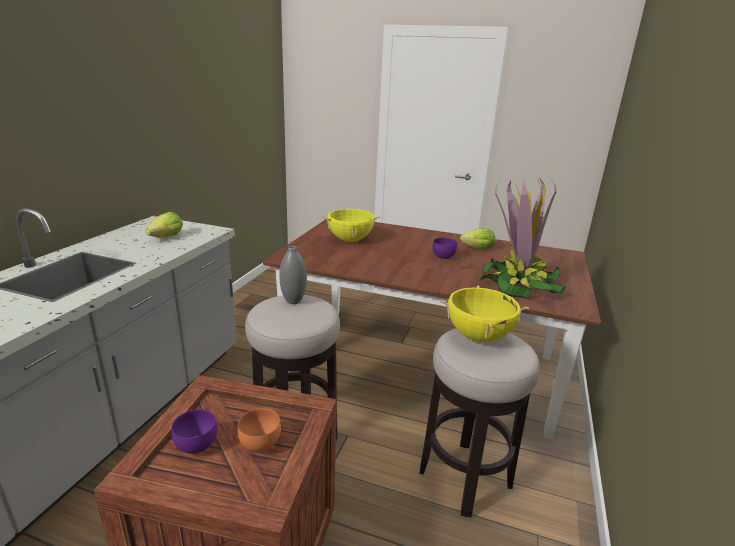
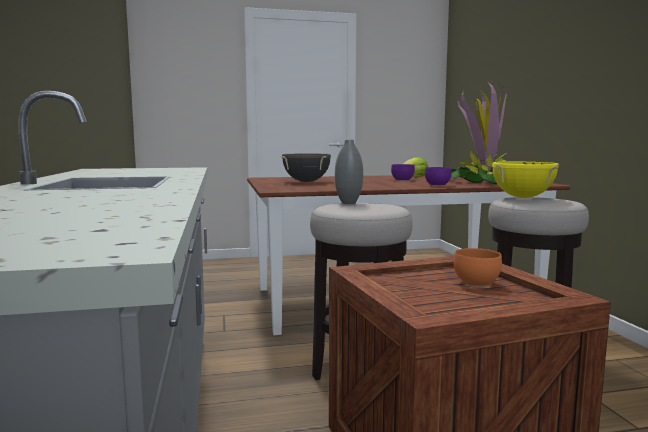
camera: 30 degrees left, 15 degrees down
(165, 238) = (149, 171): lettuce -> none
(197, 444) = (428, 295): purple bowl -> purple bowl (436, 185)
(350, 240) = (306, 181): yellow cooking pot -> black cooking pot

